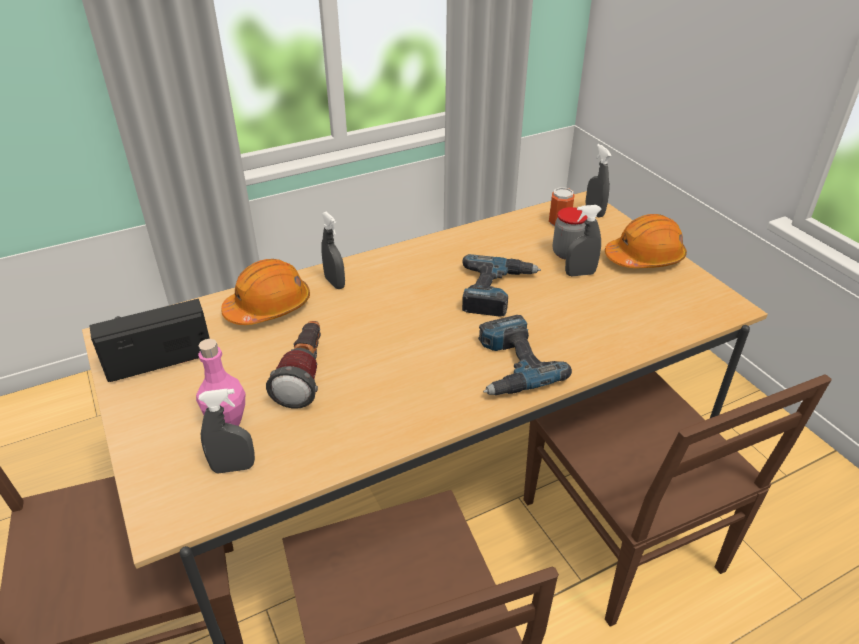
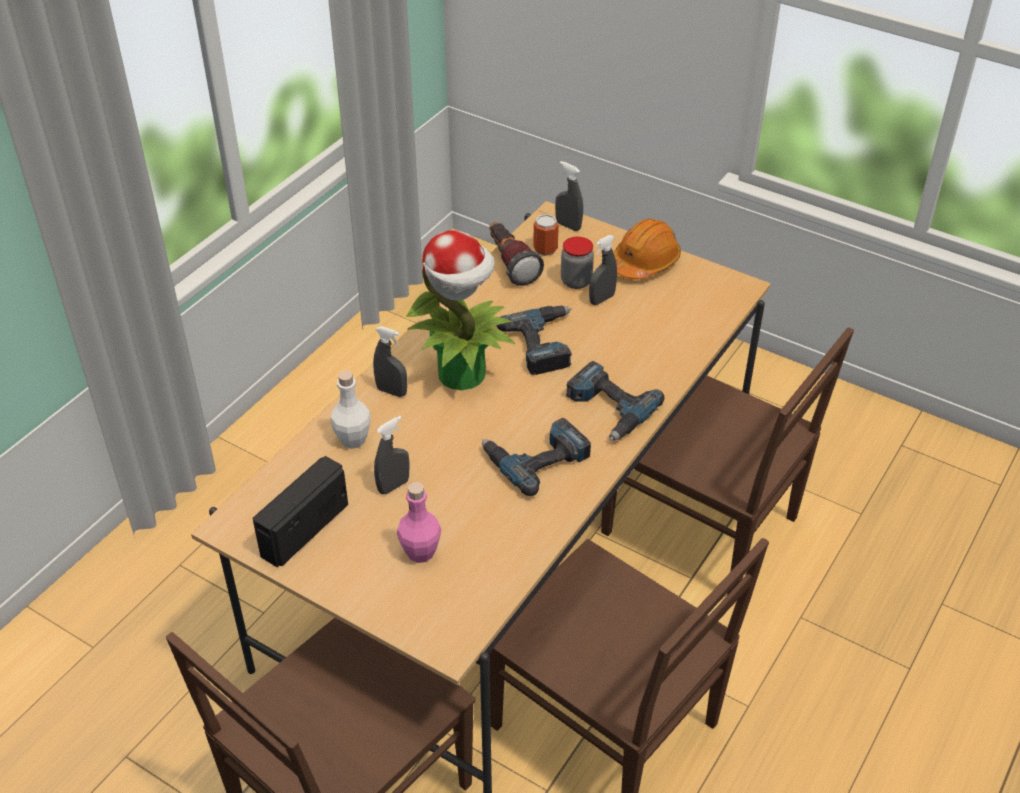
camera: 30 degrees left, 5 degrees up
(233, 467) = (463, 583): grey spray bottle -> grey spray bottle (393, 486)
(268, 307) = (353, 440): orange hard hat -> white bottle
(305, 375) = (448, 487): flashlight -> flashlight (510, 264)
(405, 290) = (463, 374): none -> potted plant
(405, 382) = (536, 458): none -> power drill

